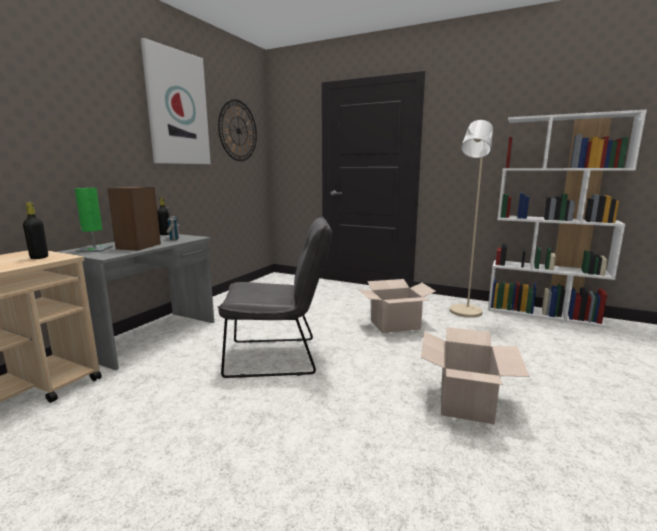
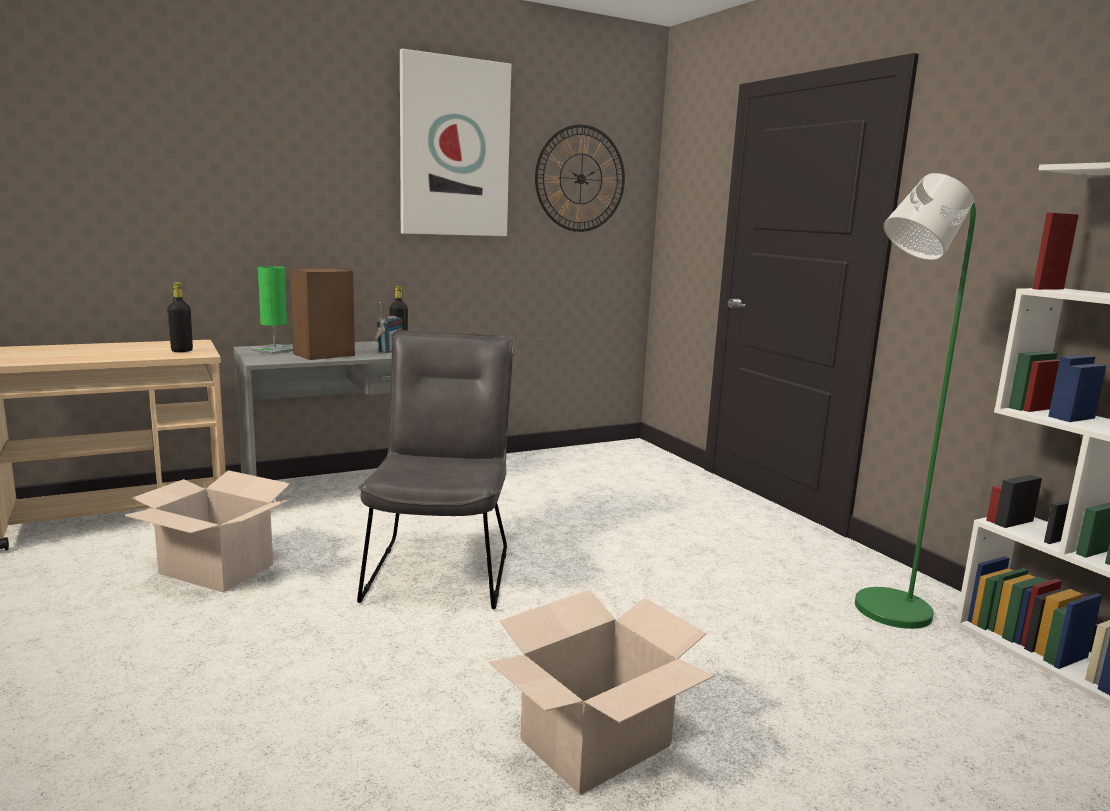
camera: 35 degrees right, 0 degrees up
(279, 357) = (441, 567): grey chair -> grey chair turned 120 degrees counterclockwise
(395, 324) = (697, 584): cardboard box -> cardboard box (217, 569)
(464, 313) = (881, 612): beige floor lamp -> green floor lamp

